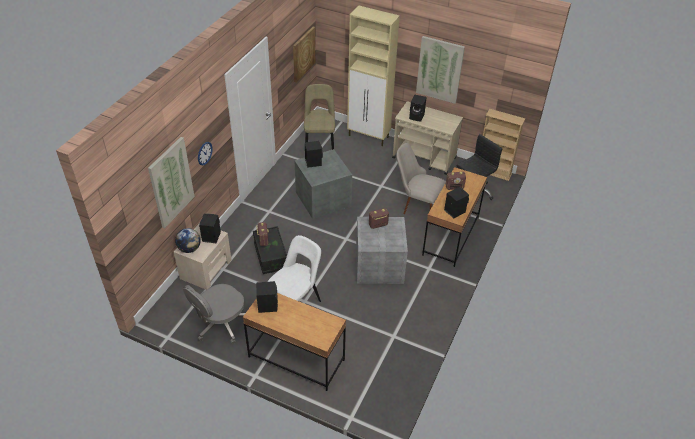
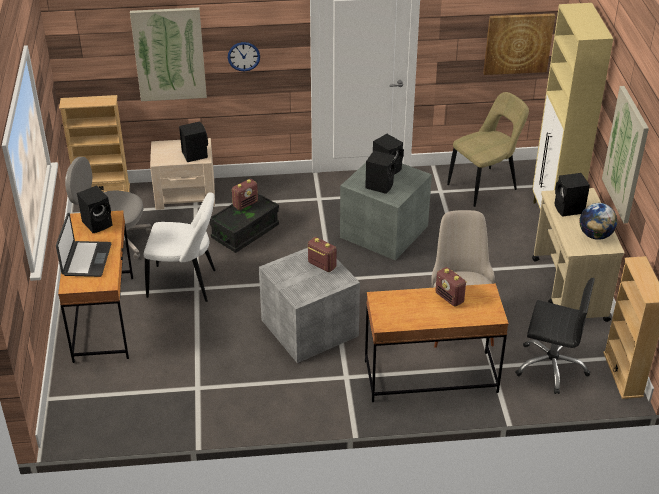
camera: 60 degrees right, 5 degrees down
(158, 309) = (102, 190): none -> beige bookcase
(189, 249) = (163, 149): globe -> globe (595, 235)
(302, 325) = (86, 260): none -> laptop
(454, 210) = (398, 314): black speaker -> black speaker (380, 185)

